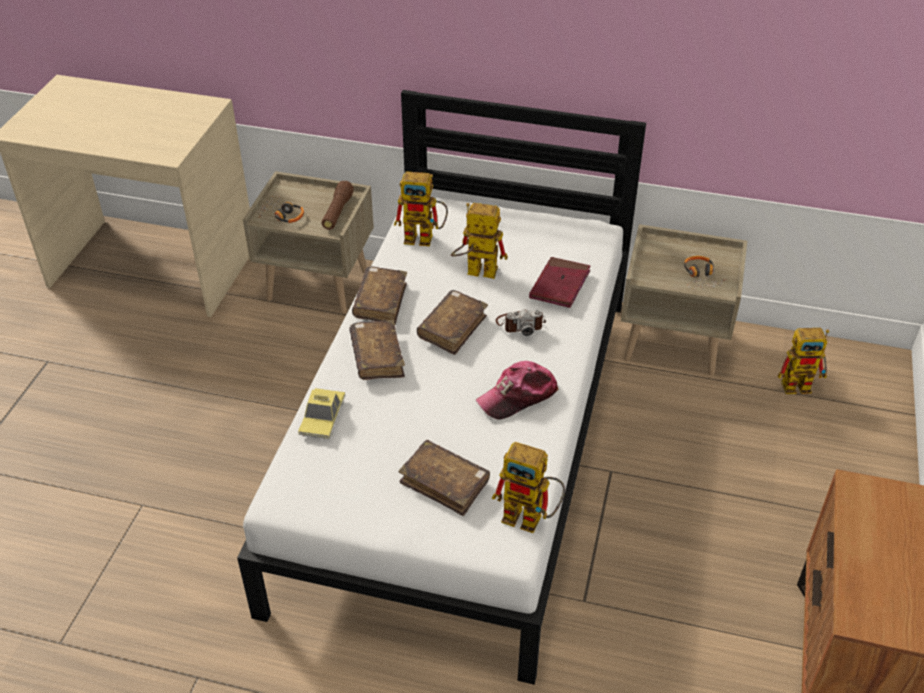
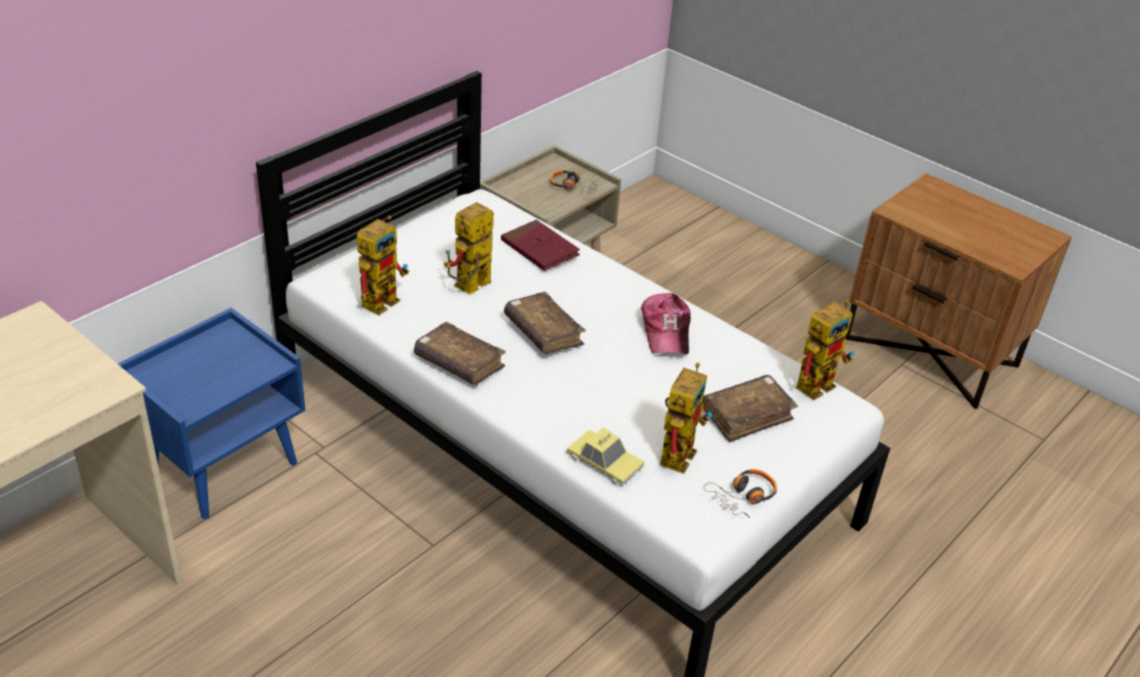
camera: 65 degrees left, 5 degrees down
(282, 215) = (200, 393): headphones -> headphones (743, 497)
(319, 285) = (224, 465): beige nightstand -> blue nightstand
(337, 212) = (245, 350): brown flashlight -> none
(377, 357) = (543, 395): brown book -> none
(520, 324) = (573, 291): camera -> none
(802, 384) = (647, 237): toy robot -> toy robot (677, 450)

